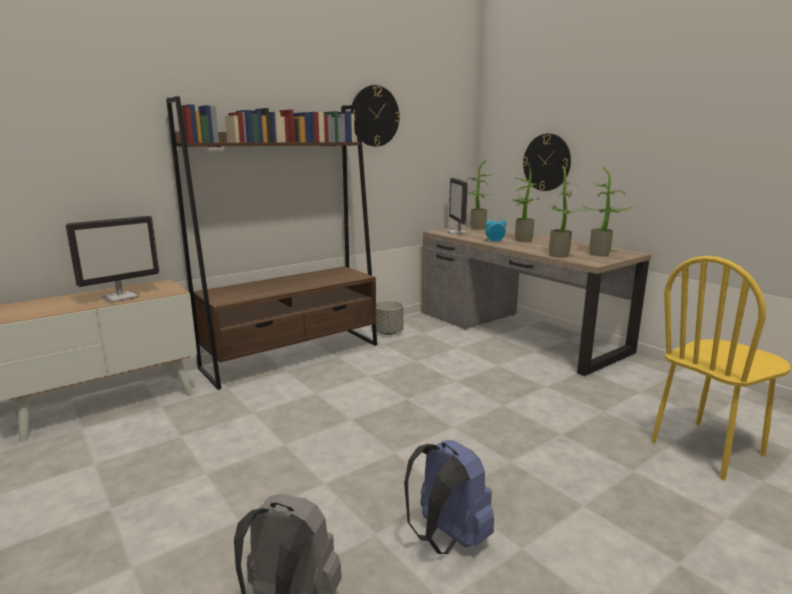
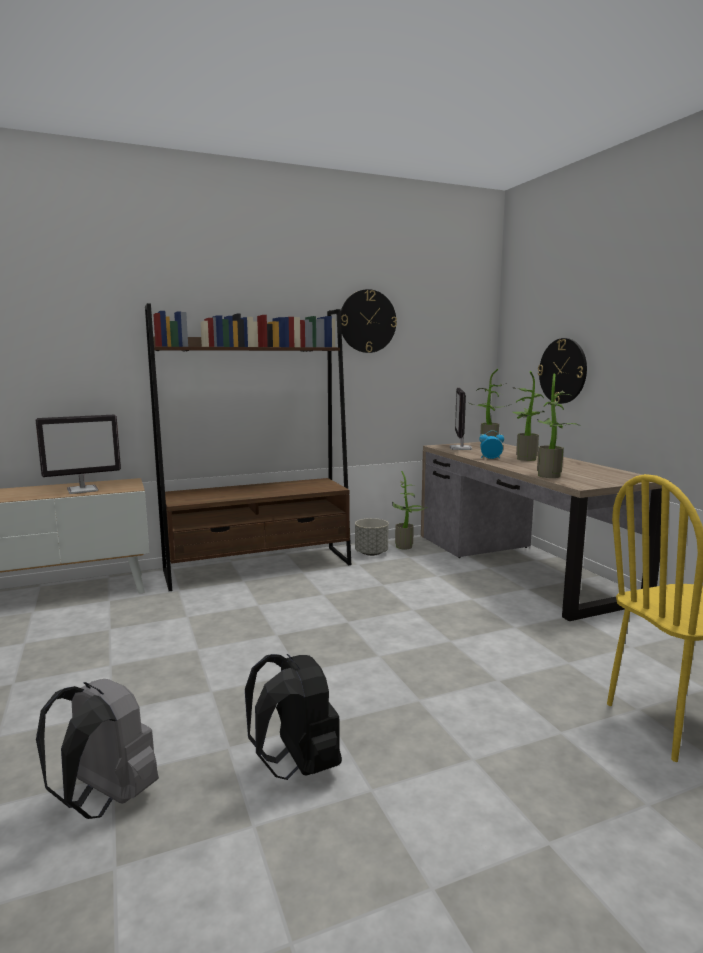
camera: 15 degrees right, 5 degrees down
(447, 538) = (297, 765): blue backpack -> black backpack
(601, 254) = (604, 477): potted plant -> potted plant (406, 546)

